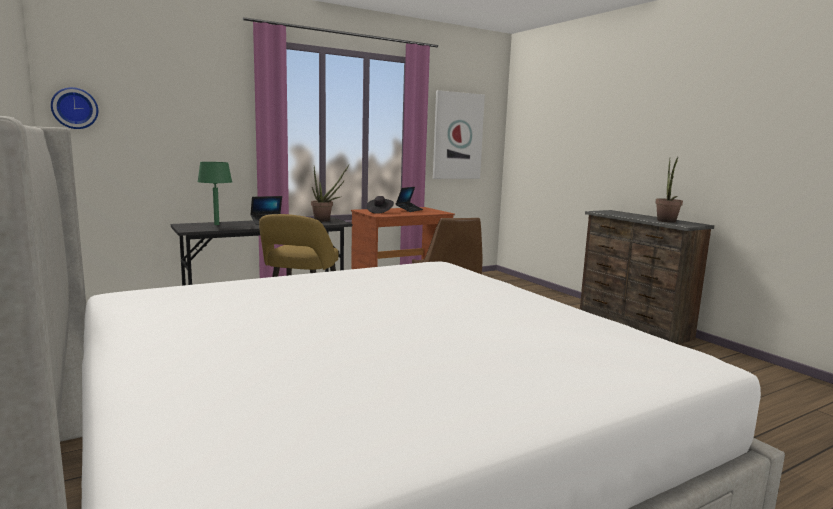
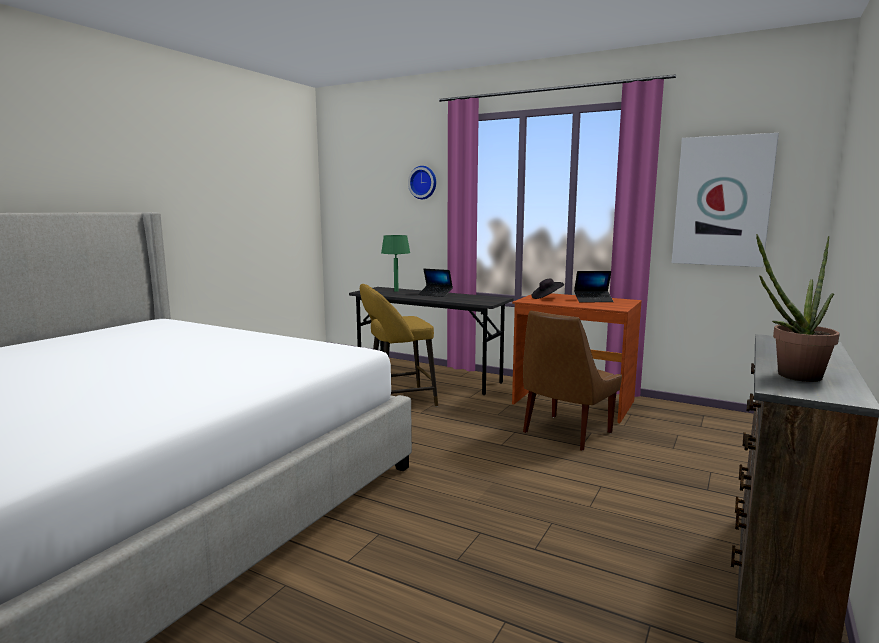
camera: 60 degrees right, 0 degrees up
(75, 108) = (338, 194): wall clock -> wall clock (423, 182)
(325, 220) = (488, 299): potted plant -> none

